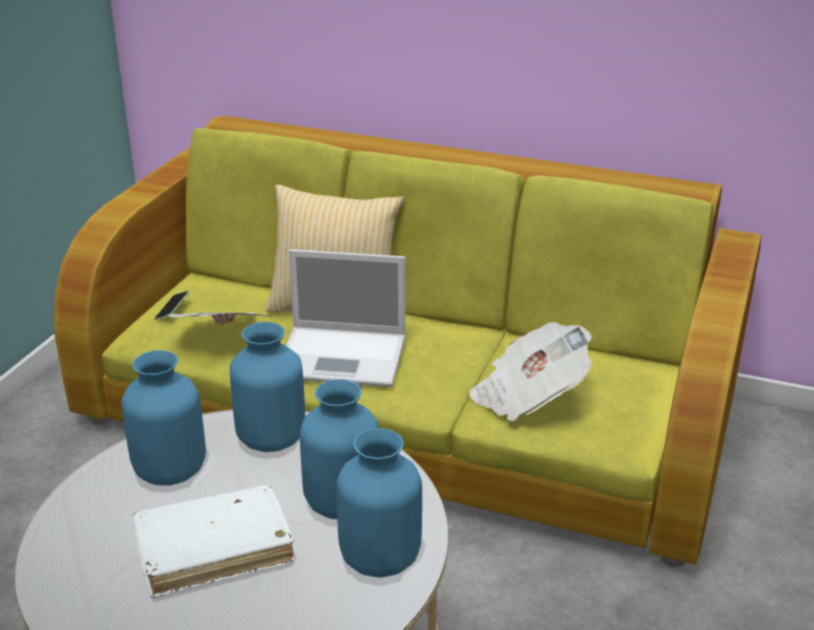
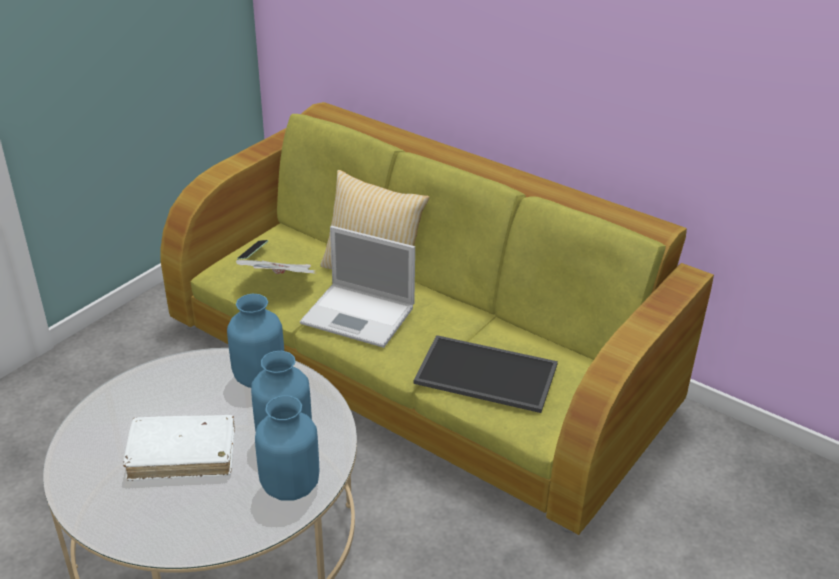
camera: 15 degrees right, 5 degrees up
(169, 471) = (179, 388): blue vase -> none
(528, 396) = (484, 375): newspaper -> tray

